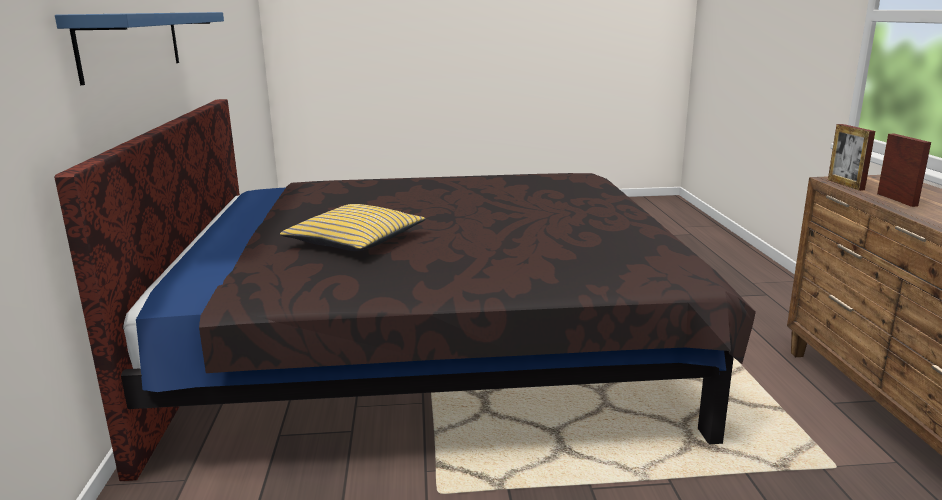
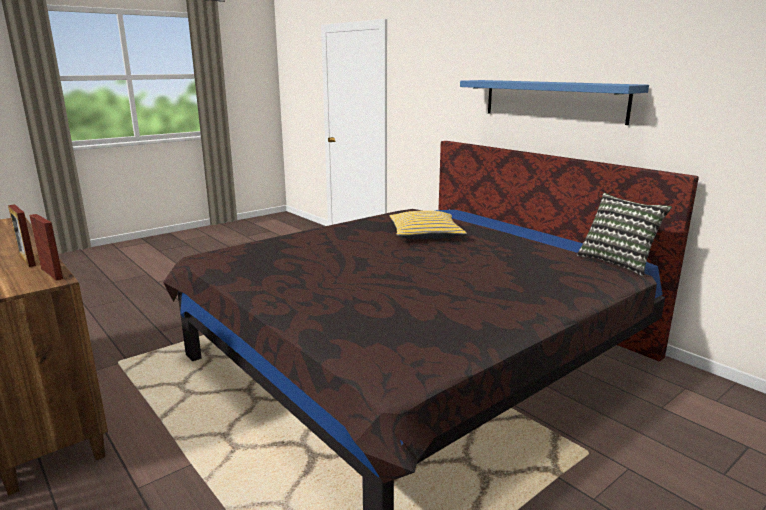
camera: 145 degrees right, 0 degrees up
(281, 188) = (618, 262): none -> pillow

